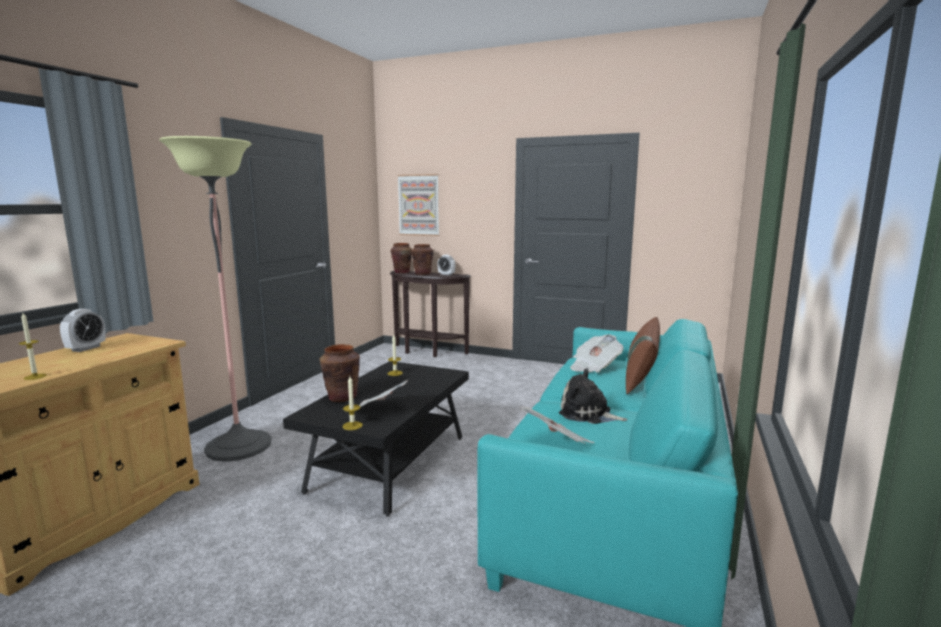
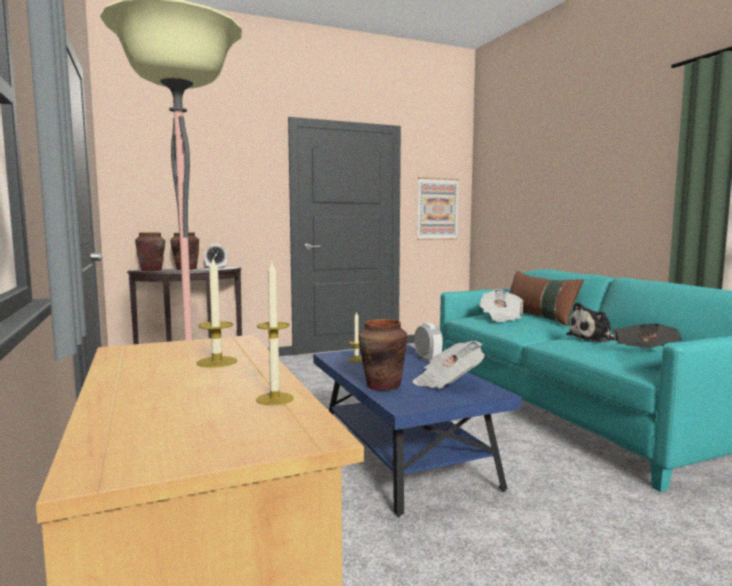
camera: 45 degrees left, 5 degrees down
(86, 348) = (144, 367): alarm clock -> alarm clock (427, 359)
(352, 425) = (470, 398): candle -> candle (217, 362)
(389, 463) = (403, 459): black coffee table -> blue coffee table
(418, 205) = (165, 184): picture -> picture (437, 209)

